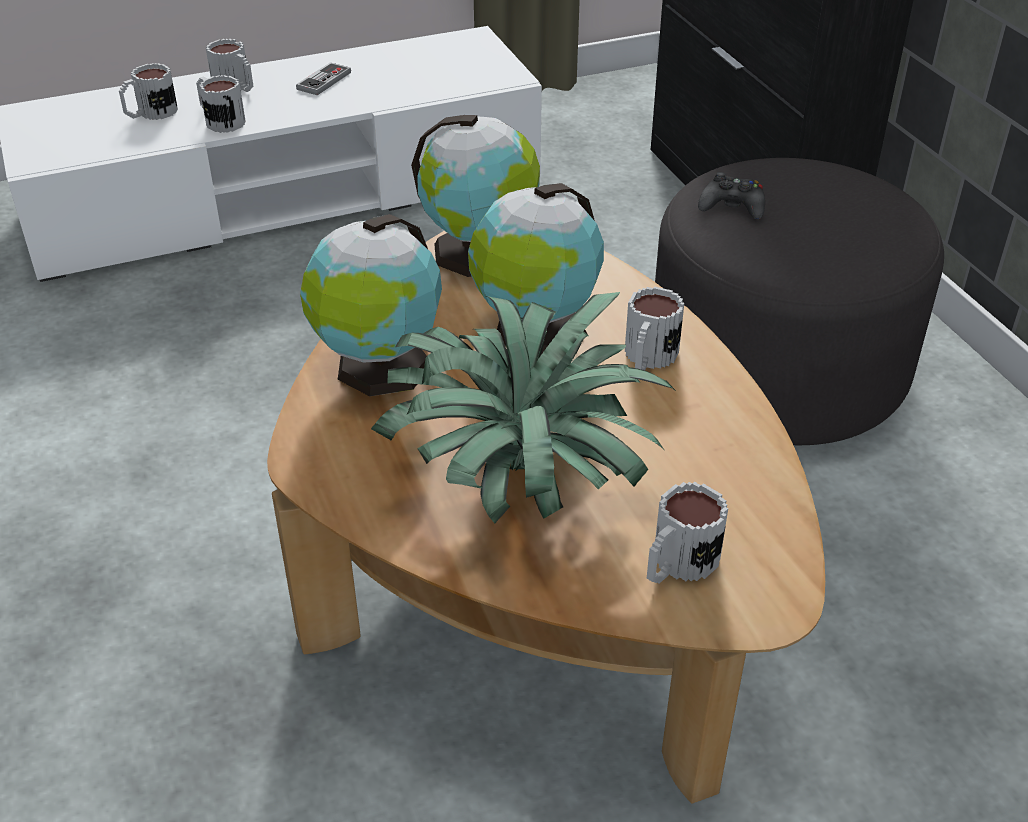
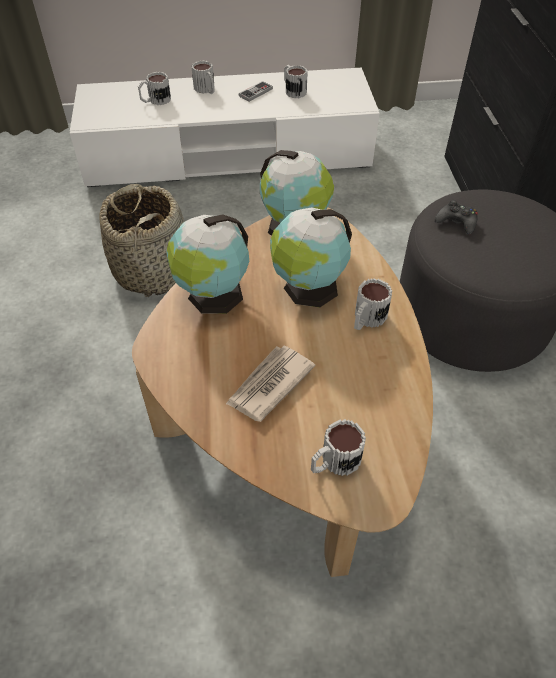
camera: 15 degrees right, 10 degrees up
(209, 393) = (152, 270): none -> basket
(220, 120) = (191, 110): mug -> mug (293, 90)
(526, 477) = (269, 385): potted plant -> newspaper

